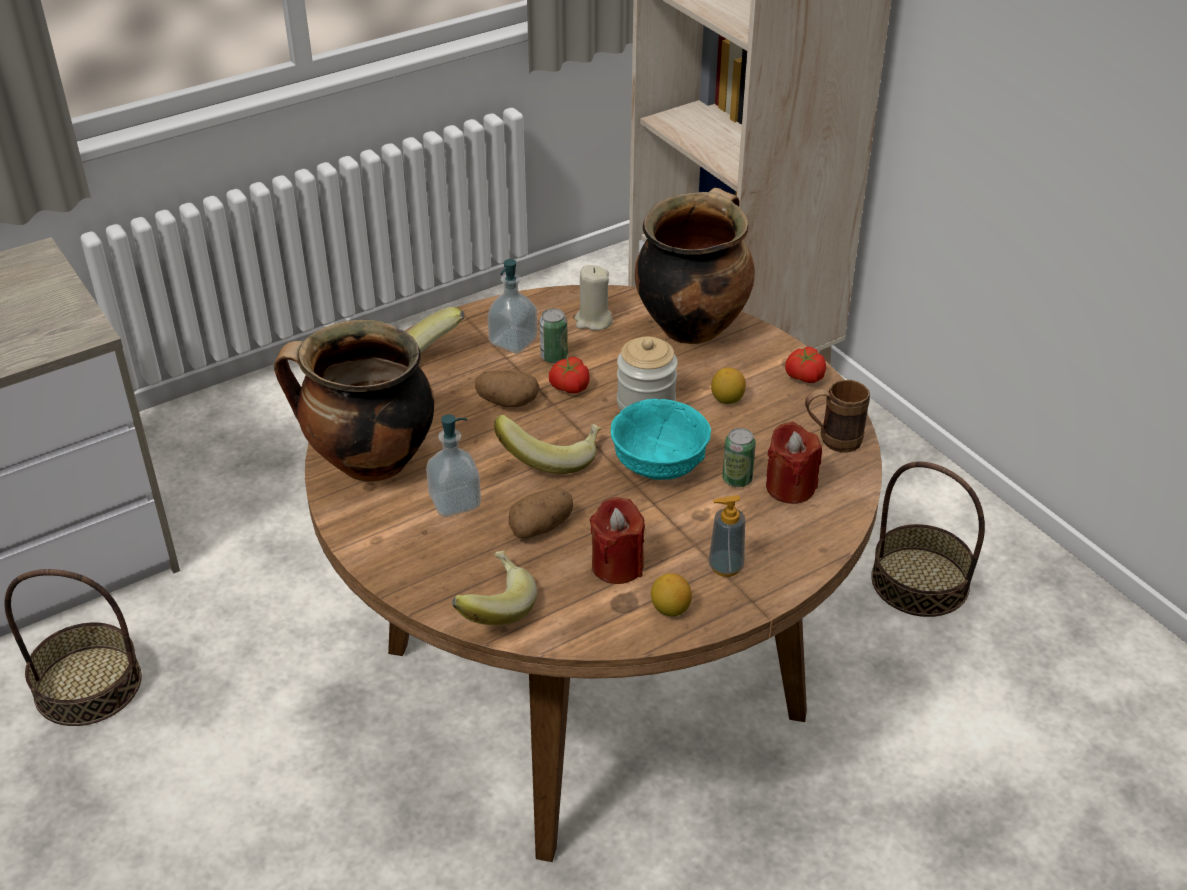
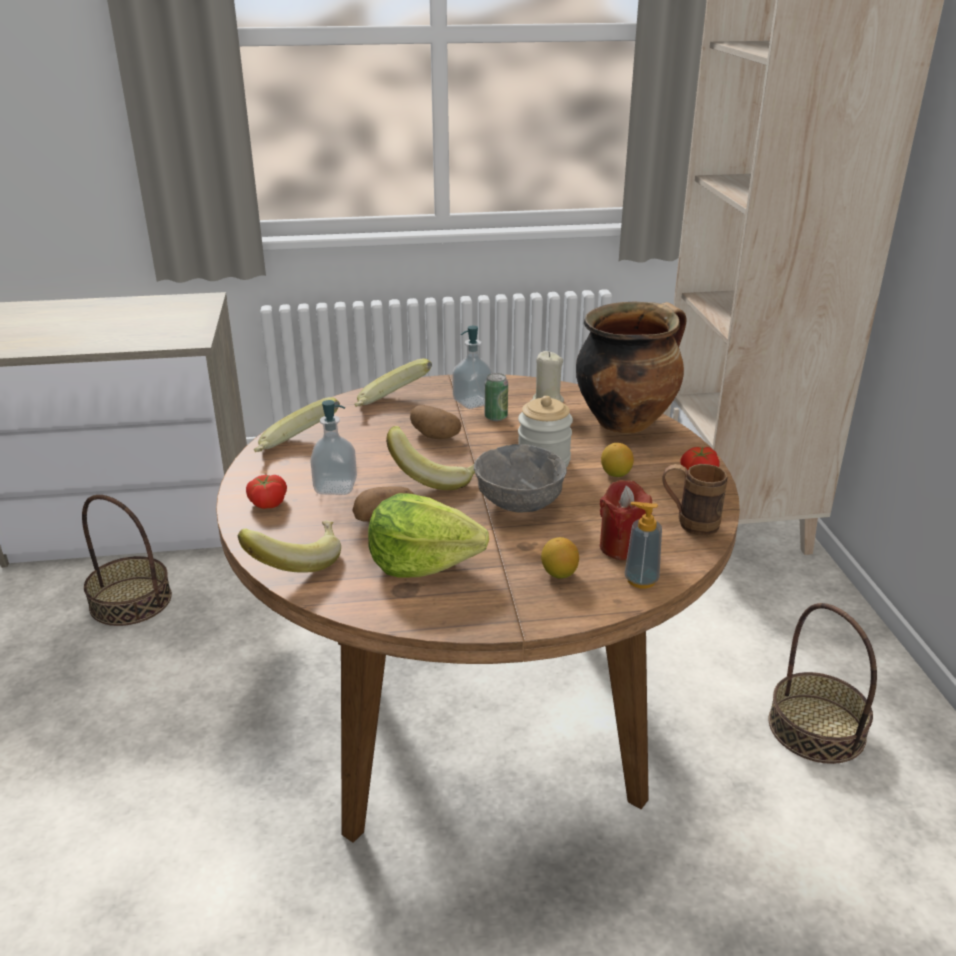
camera: 25 degrees right, 10 degrees down
(369, 463) = (297, 448): cooking pot -> banana
(569, 387) = (490, 437): tomato -> tomato (267, 503)
(617, 565) = (423, 562): red candle -> lettuce
(657, 465) = (518, 503): turquoise bowl -> grey bowl
(670, 609) = (439, 606): lemon -> lemon (559, 573)
(725, 566) = (515, 588): soap dispenser -> soap dispenser (641, 580)
(737, 479) = (579, 529): can -> none

